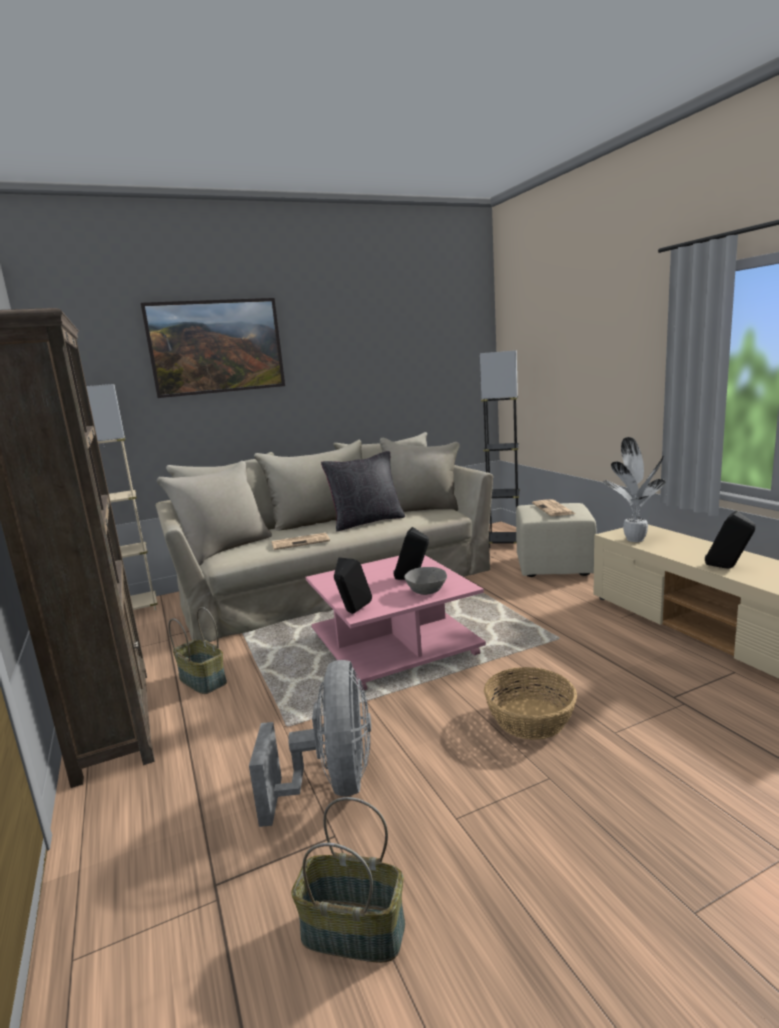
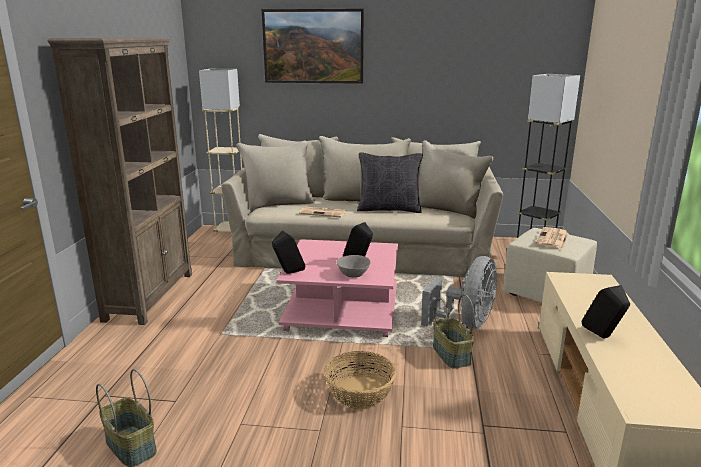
camera: 30 degrees right, 5 degrees up
(203, 680) = (213, 290): basket -> basket (452, 355)
(333, 784) = (206, 375): grey fan -> grey fan (466, 323)
(634, 539) = (572, 286): potted plant -> none

